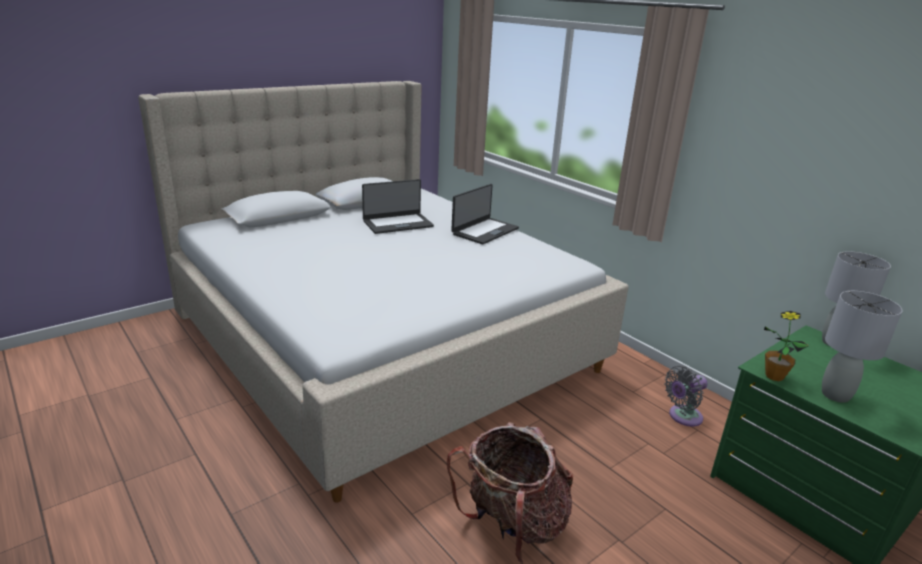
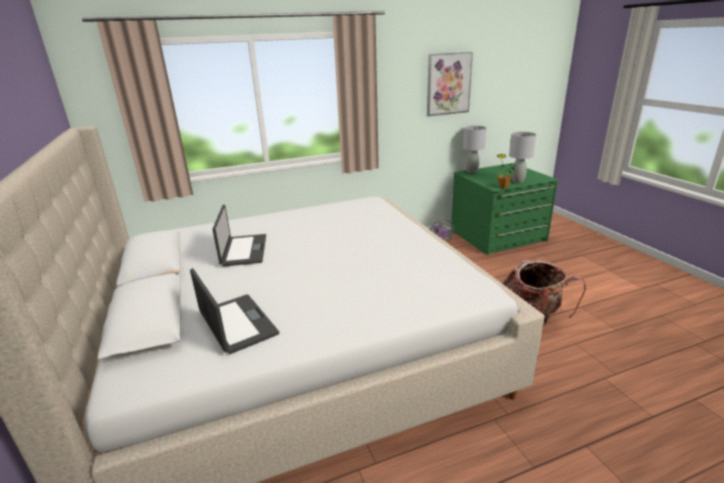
camera: 70 degrees left, 0 degrees up
(484, 231) = (292, 218): laptop -> laptop (236, 324)
(841, 156) = (448, 84): none -> picture

